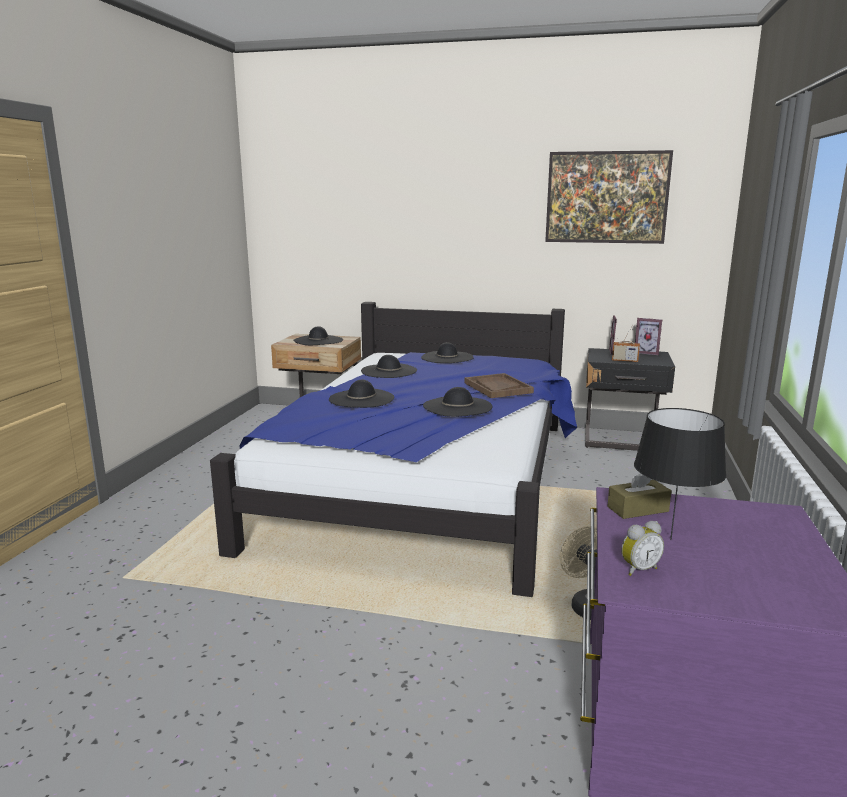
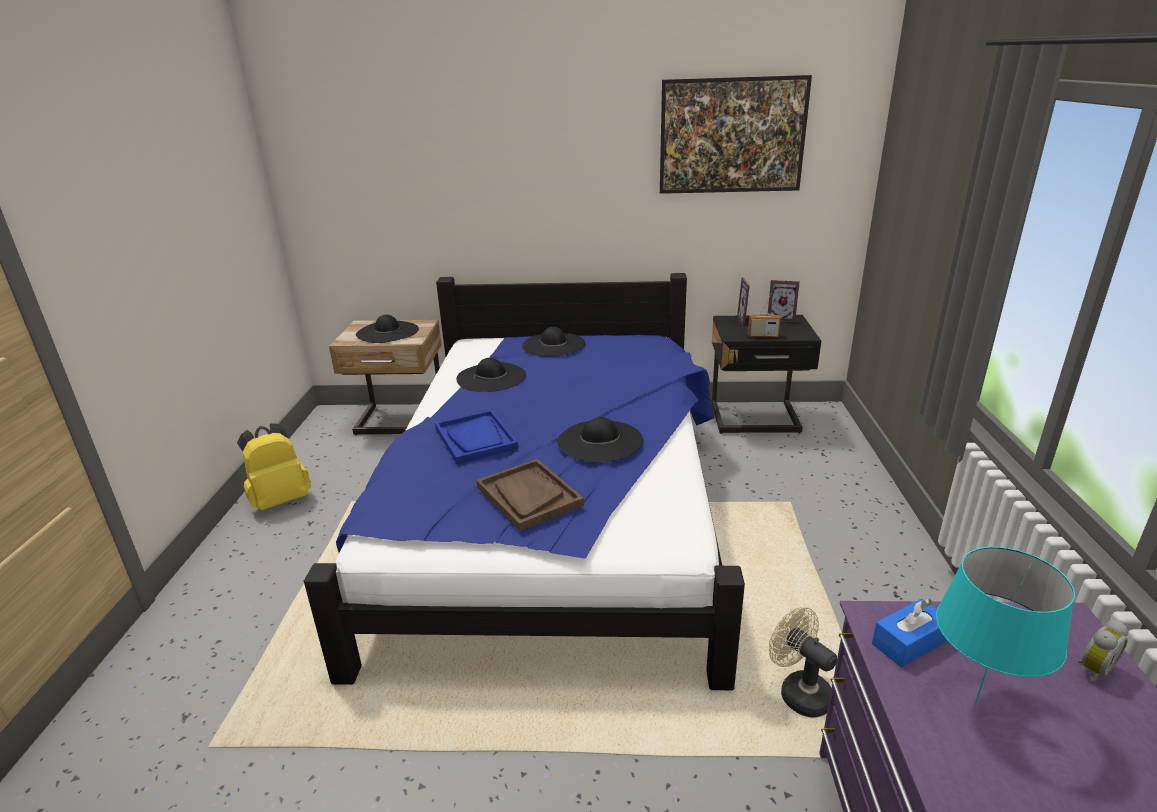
camera: 10 degrees left, 10 degrees up
(214, 454) = (280, 500): none -> yellow backpack
(361, 398) = (476, 438): black hat -> blue tray
(497, 387) = (634, 398): brown tray -> brown tray (528, 496)
(638, 509) = (909, 643): brown tissue box -> blue tissue box
(638, 569) = (967, 780): alarm clock -> alarm clock (1092, 669)
(670, 539) = (974, 703): black table lamp -> turquoise table lamp

